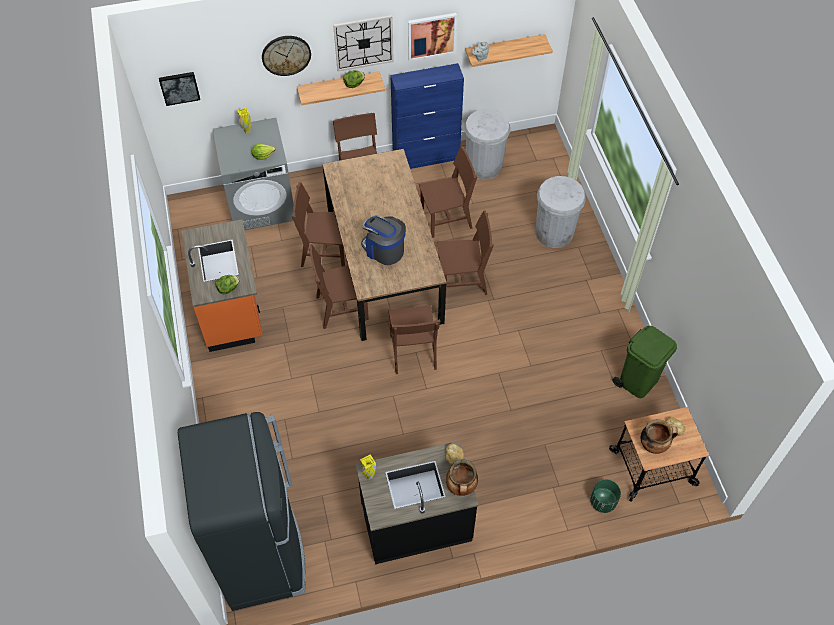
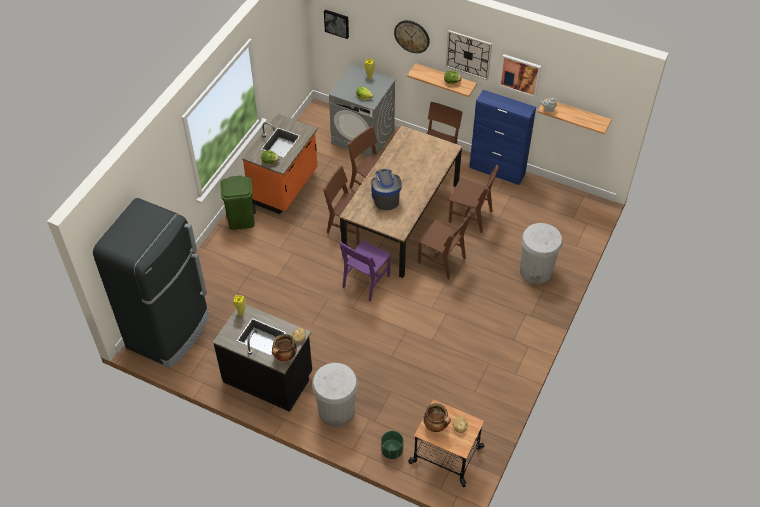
camera: 40 degrees right, 5 degrees down
(412, 352) = (366, 281): brown chair -> purple chair
(484, 165) = (532, 199): white trash can -> white trash can (336, 411)
(638, 380) = (494, 398): green trash can -> green trash can (242, 220)

